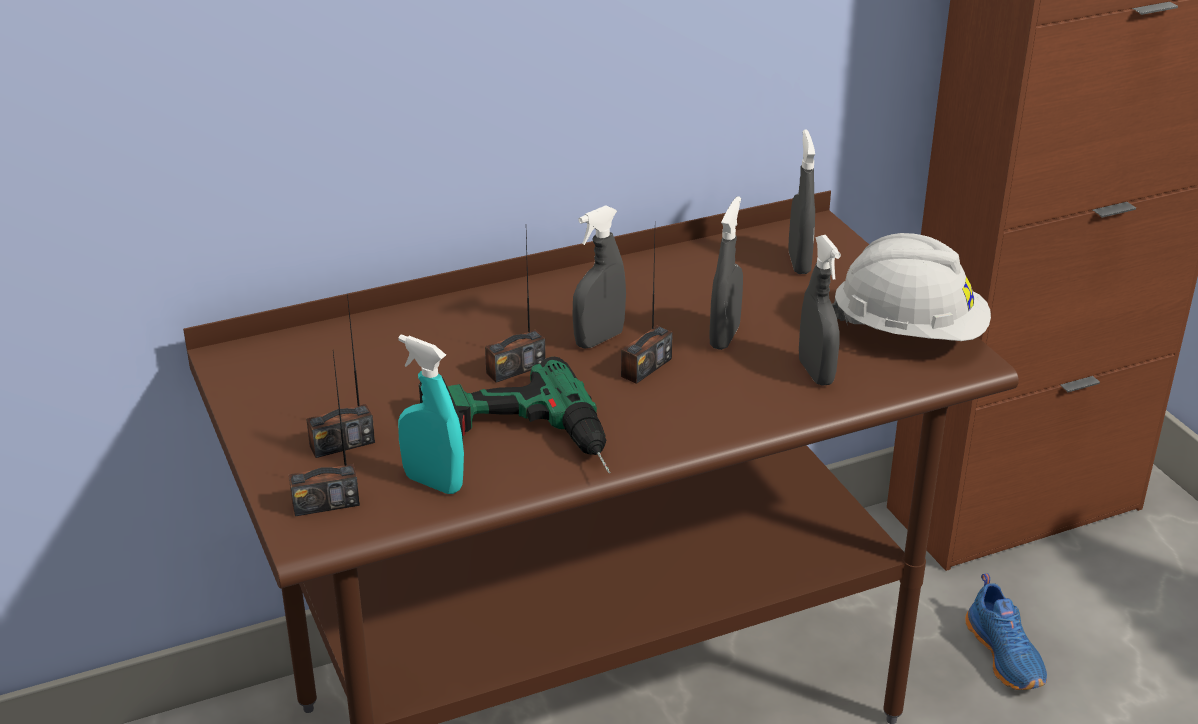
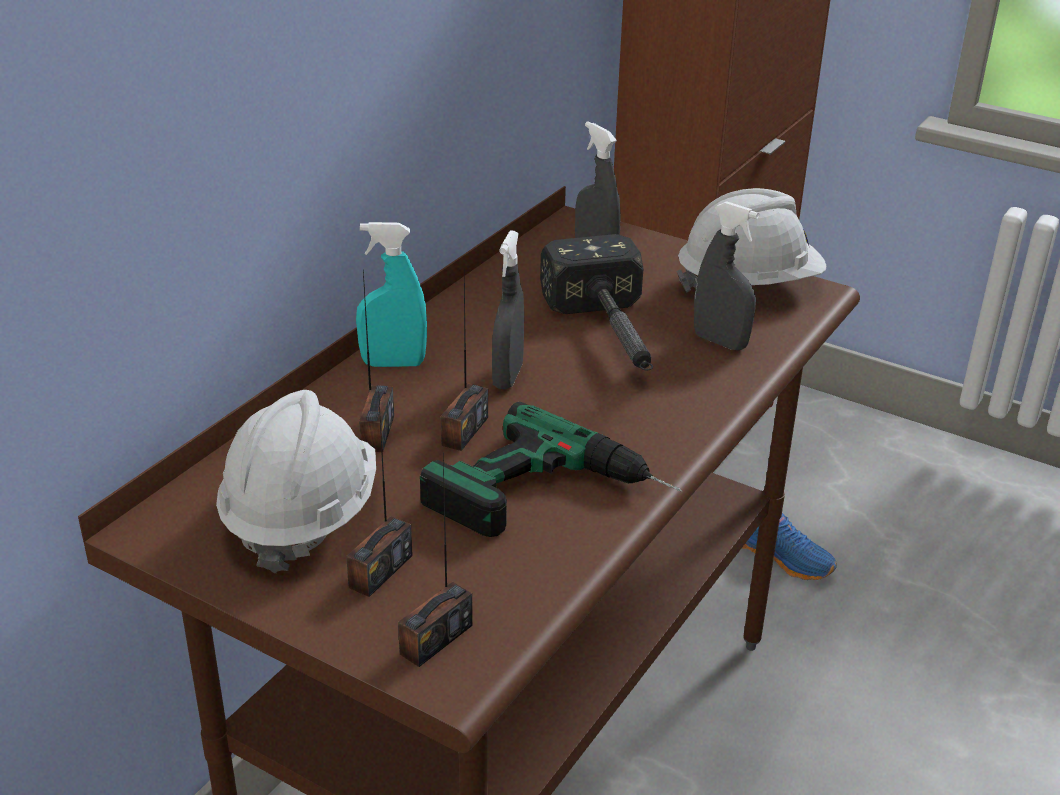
camera: 35 degrees left, 0 degrees up
(333, 386) = (301, 516): none -> white hard hat
(433, 483) = (517, 571): turquoise spray bottle -> turquoise spray bottle (393, 363)
(646, 367) = (579, 387): radio -> radio (377, 433)
(724, 337) = (612, 337): grey spray bottle -> hammer

